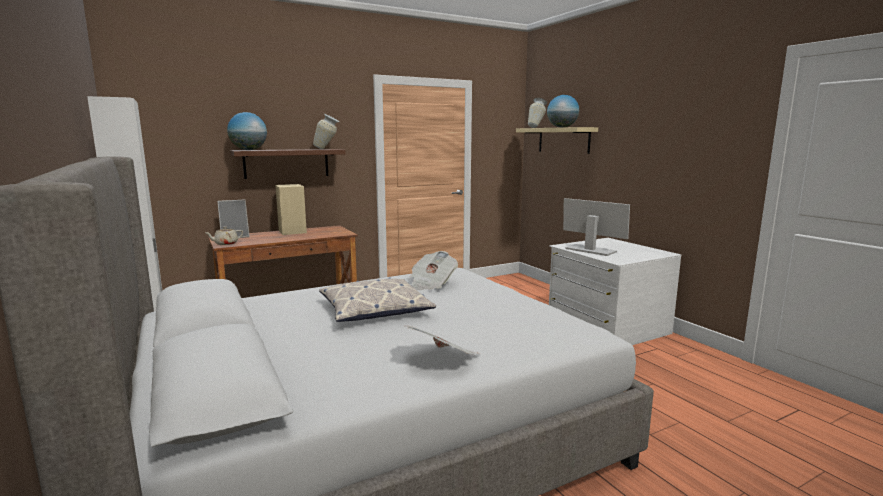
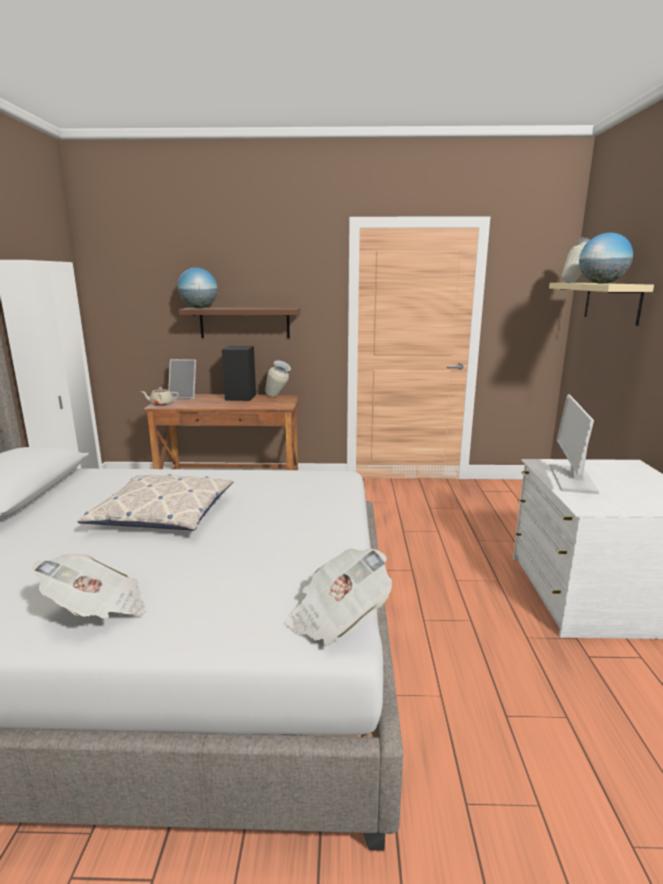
camera: 30 degrees right, 5 degrees up
(292, 231) = (241, 397): beige speaker -> black speaker
(327, 149) = (280, 308): vase -> vase (278, 397)
(431, 284) = (277, 491): newspaper -> newspaper (337, 617)
(591, 250) = (571, 479): monitor -> monitor turned 150 degrees counterclockwise

